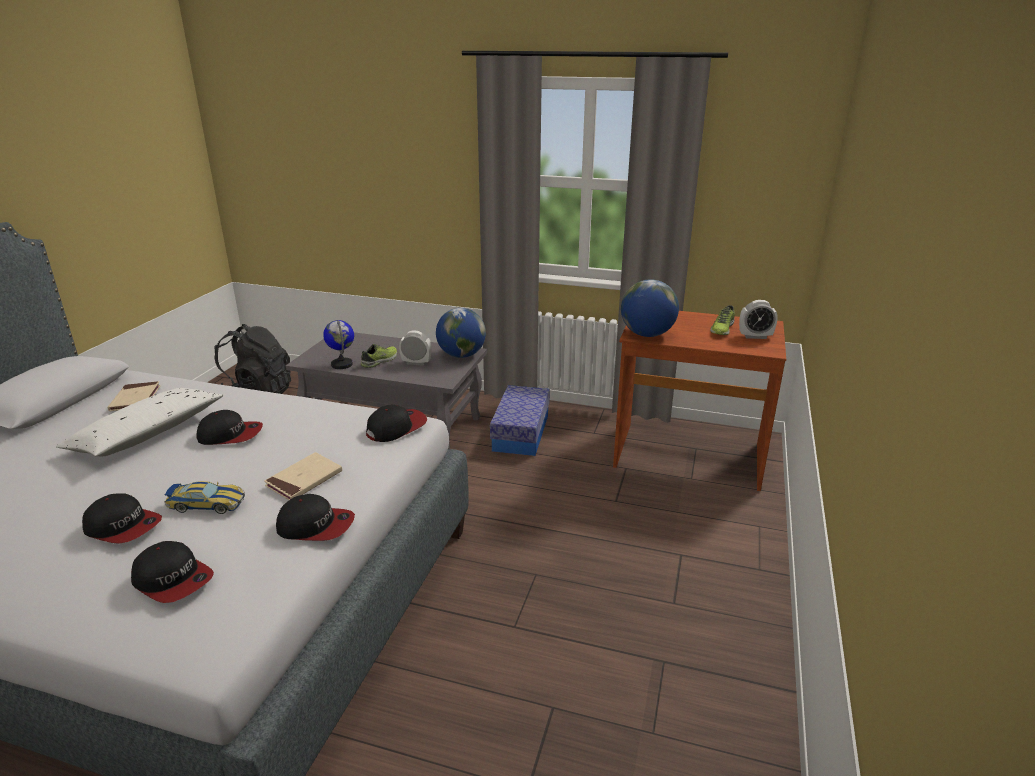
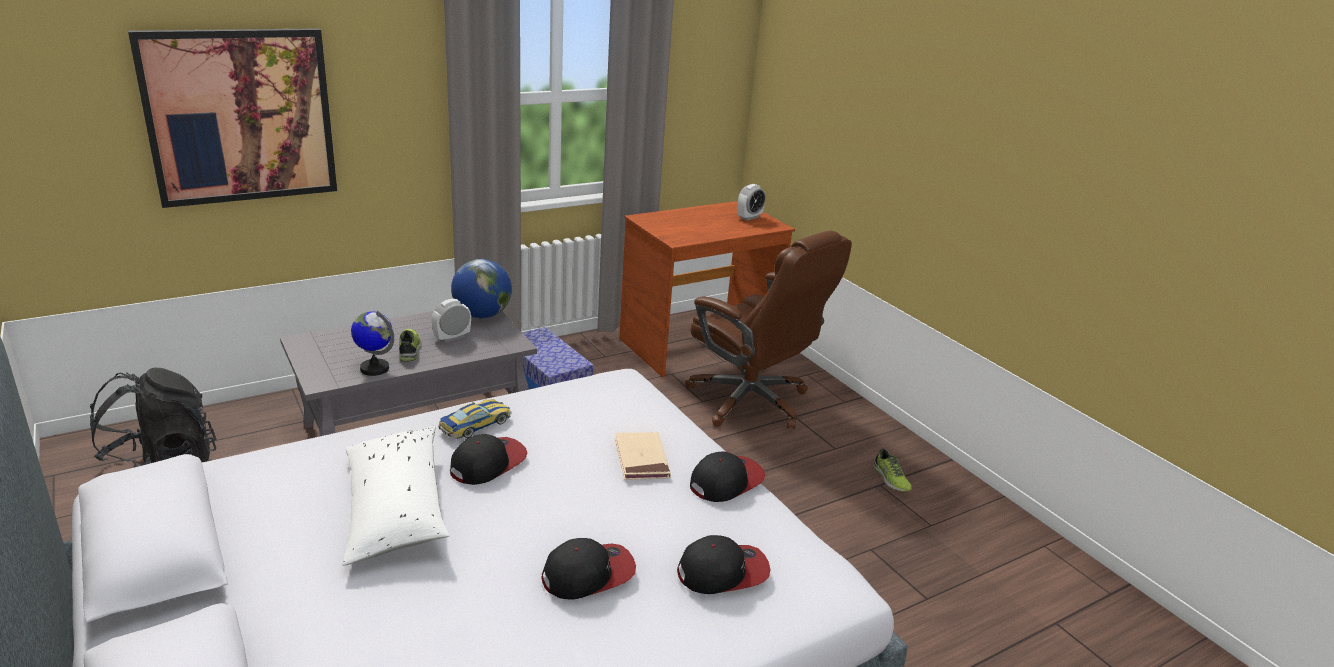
camera: 50 degrees left, 0 degrees up
(135, 399) = (280, 488): beige book -> none
(207, 504) = (613, 517): toy car -> toy car (475, 424)
(348, 172) = (240, 116): none -> picture
(396, 427) = (619, 388): cap -> none
(647, 334) = (682, 237): globe -> none
(659, 522) = (751, 401): none -> brown office chair
(722, 329) = (719, 217): shoe -> shoe (890, 478)

